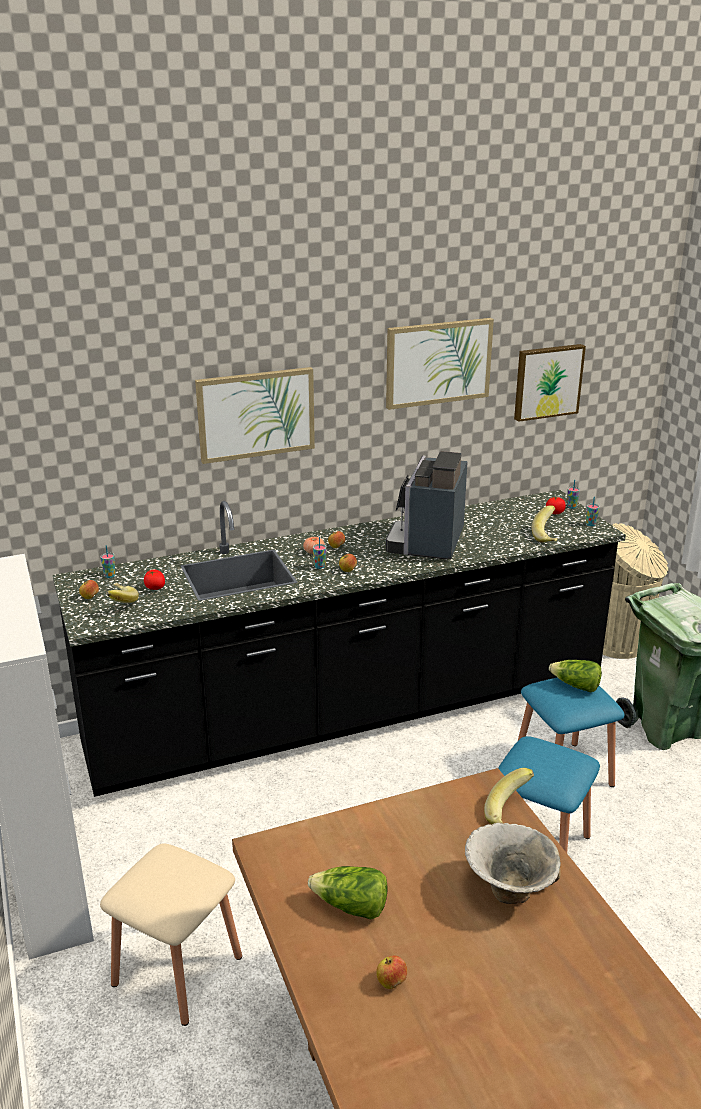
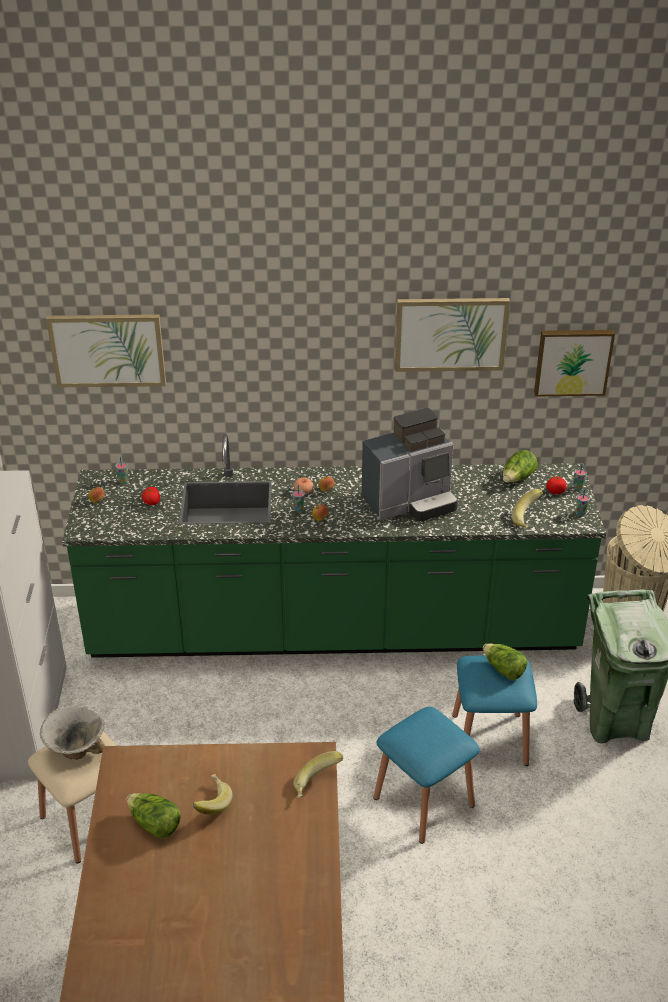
camera: 20 degrees right, 10 degrees up
(119, 603) = (116, 512): banana -> banana (210, 803)
(256, 414) = (265, 361): picture -> picture (107, 349)
(350, 713) = (334, 632): black counter -> green counter
(391, 982) = (148, 887): apple -> none
(428, 543) = (410, 502): coffee machine -> coffee machine turned 150 degrees counterclockwise
(509, 889) = (275, 845): bowl -> bowl (76, 749)
(512, 509) = (517, 478): none -> lettuce

